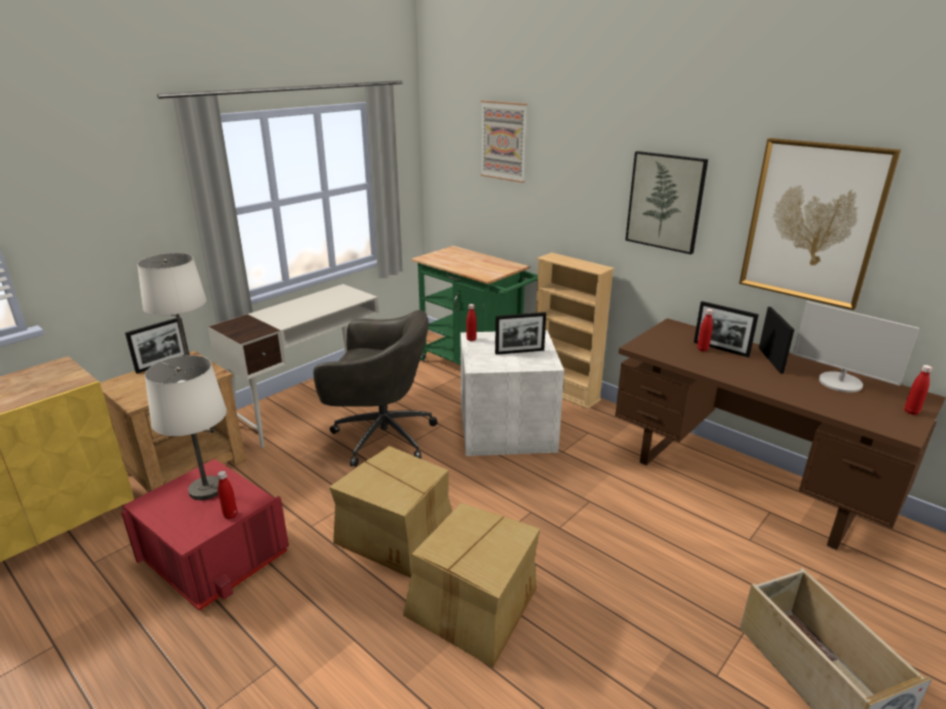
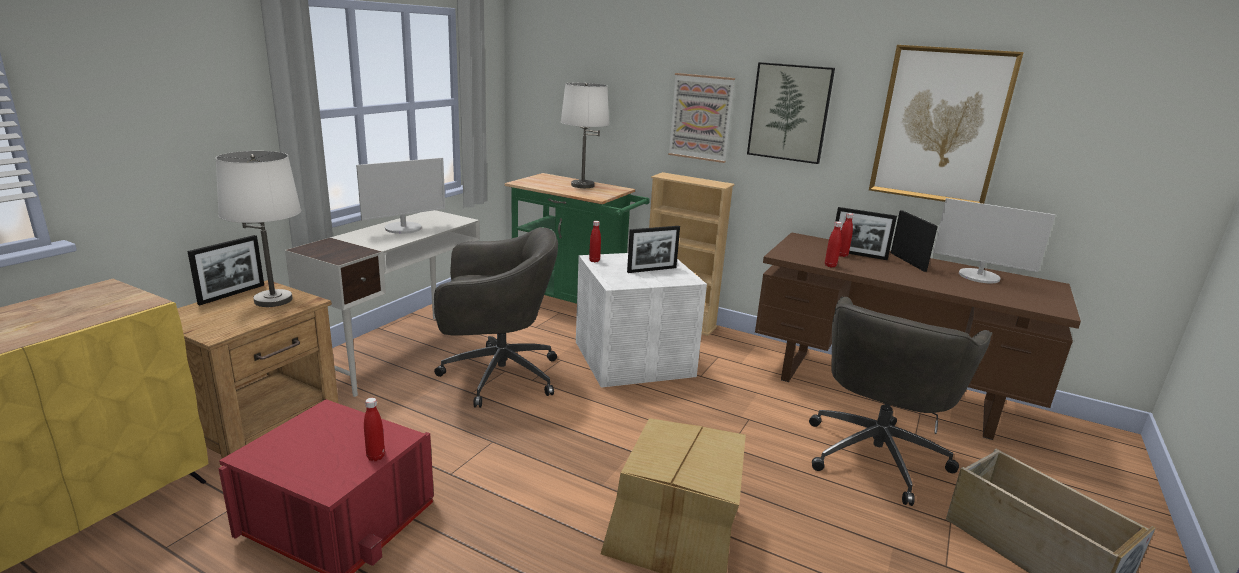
camera: 15 degrees left, 5 degrees down
(206, 490) = (330, 433): white table lamp -> white table lamp (582, 185)
(310, 305) = (403, 228): none -> monitor
(397, 534) = (557, 471): cardboard box -> none
(504, 141) = (607, 56): picture -> picture (701, 117)
(701, 551) = (876, 454): none -> grey office chair
(911, 412) = (1052, 295): red bottle -> red bottle (830, 265)

